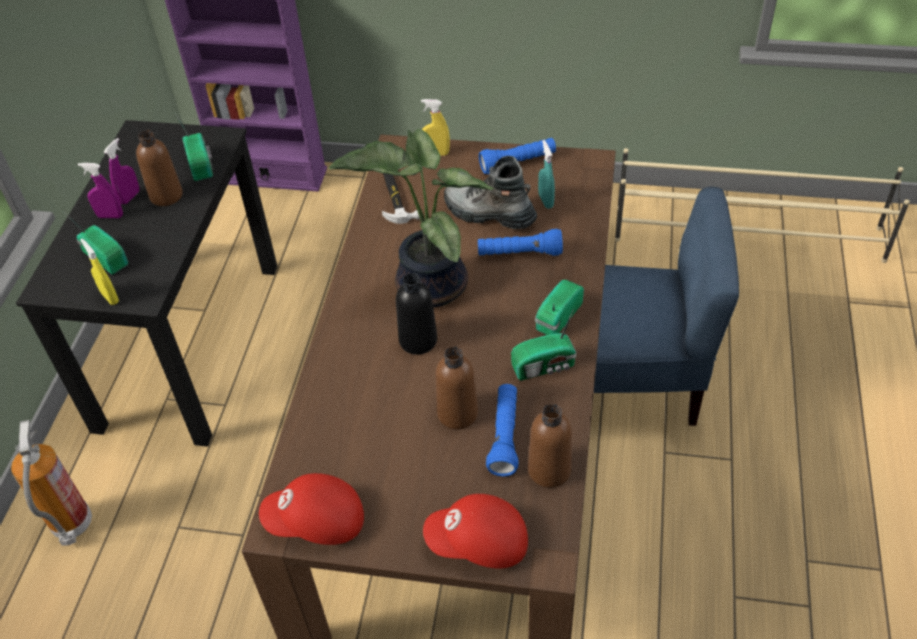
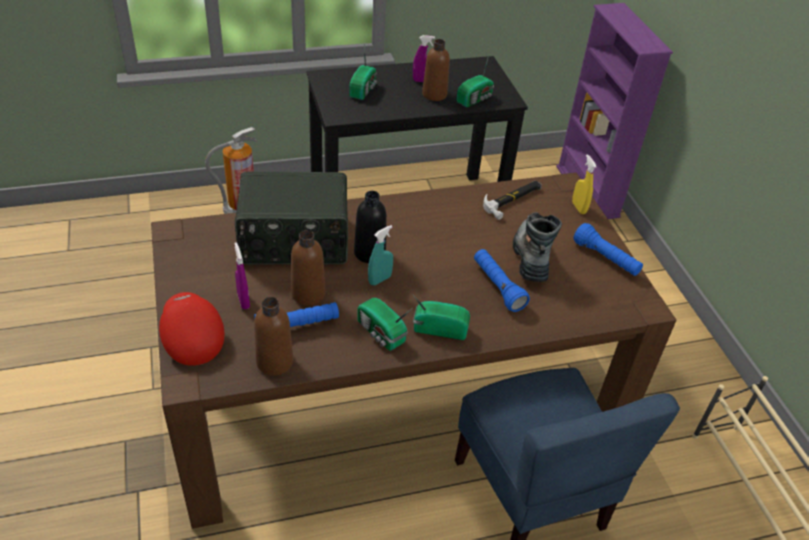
camera: 60 degrees right, 5 degrees down
(110, 216) = (400, 79): purple spray bottle -> purple spray bottle (243, 301)
(110, 297) = (330, 102): yellow spray bottle -> none
(316, 522) = (183, 249): red cap -> none
(363, 404) = (294, 241): none -> radio
(427, 284) = (430, 242): potted plant -> none
(545, 201) = (572, 288): turquoise spray bottle -> turquoise spray bottle (380, 279)

